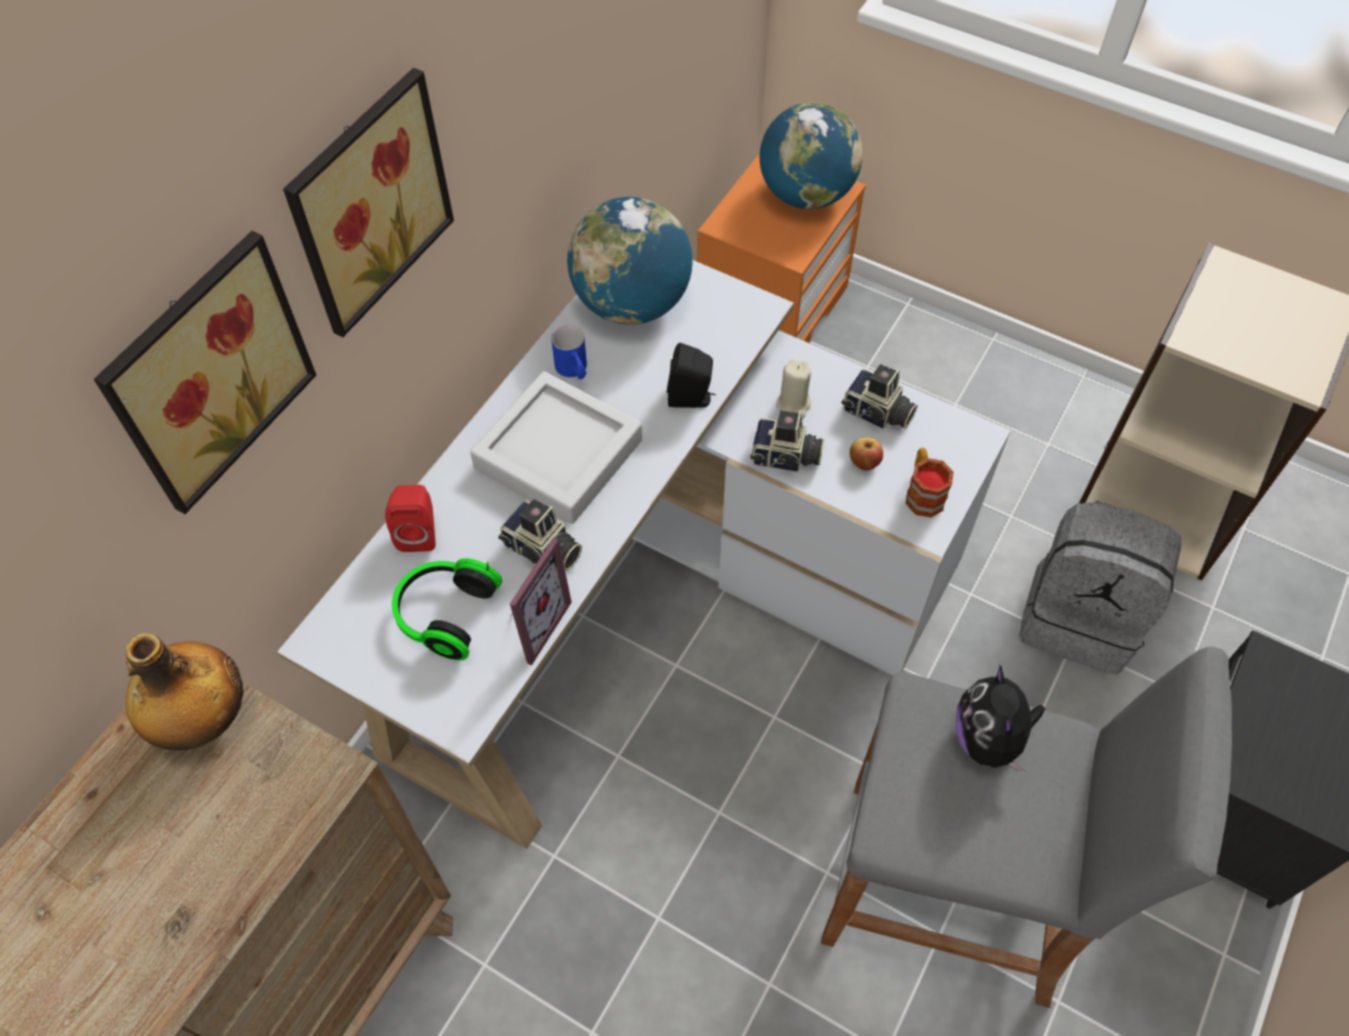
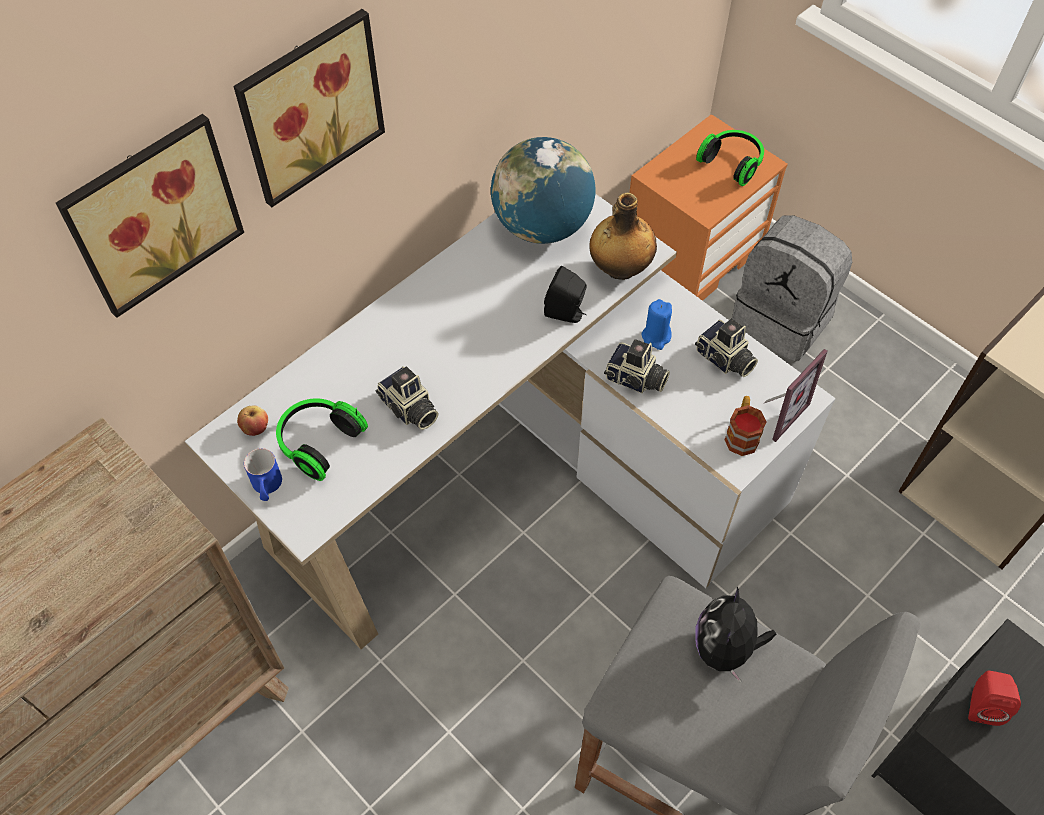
camera: 15 degrees right, 0 degrees up
(204, 719) = (102, 476): bottle -> bottle (619, 269)
(419, 532) = (318, 373): red speaker -> red speaker (982, 704)
(531, 624) = (382, 465): picture frame -> picture frame (778, 413)
(558, 454) = (445, 336): grey tray -> none
(574, 371) = (478, 271): blue mug -> blue mug (267, 488)
(793, 404) = (656, 336): beige candle -> blue candle
(806, 195) = (732, 163): globe -> headphones
(864, 462) = (700, 398): apple -> apple (255, 428)
(1080, 617) = (881, 575): grey backpack -> grey backpack (783, 319)

